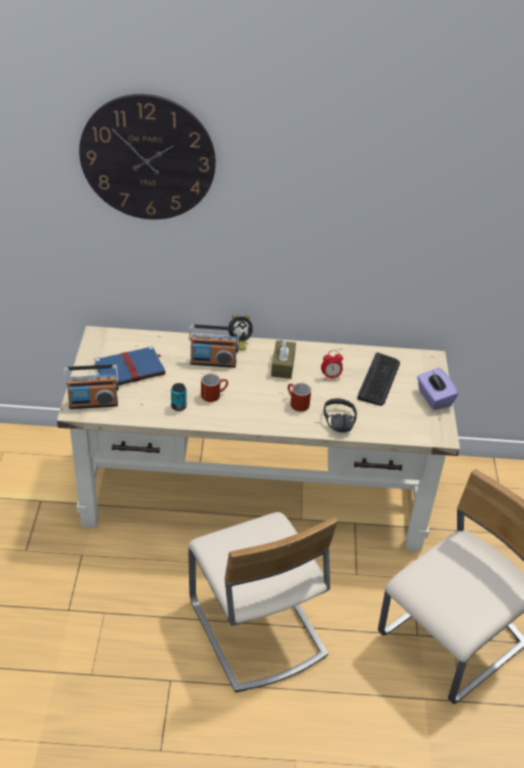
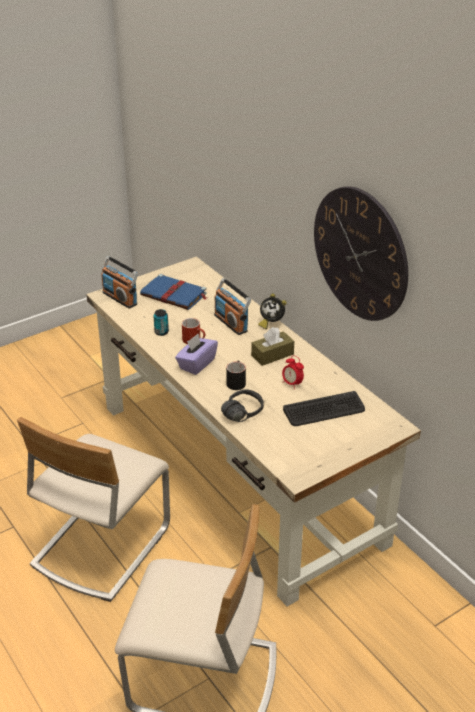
camera: 55 degrees right, 5 degrees down
(147, 158) = (234, 114): wall clock -> wall clock (360, 254)
(296, 403) = (236, 381): red mug -> black mug
(434, 398) = (343, 451): purple tissue box -> purple tissue box (196, 364)

